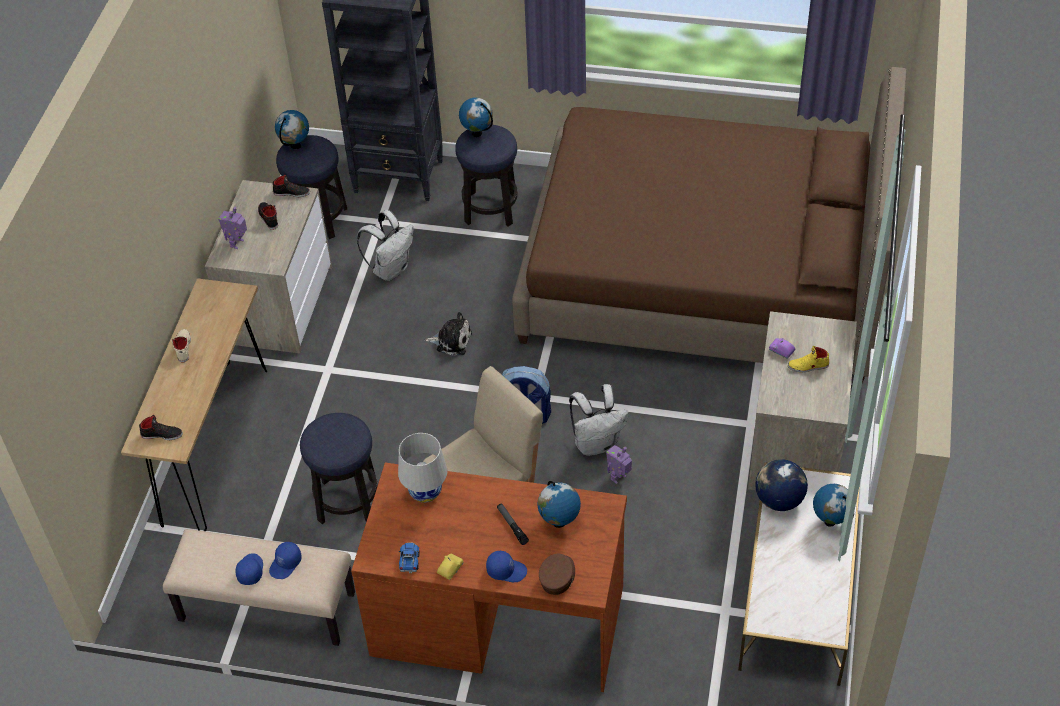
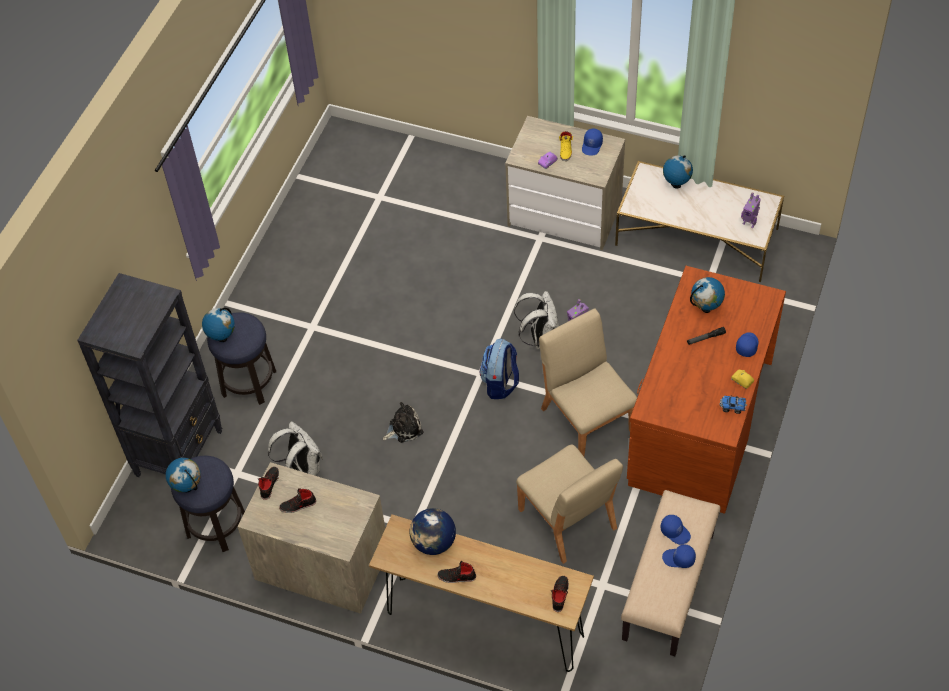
camera: 80 degrees left, 5 degrees up
(183, 347) = (456, 577): beige shoe -> black shoe
(237, 243) = (326, 532): toy robot -> toy robot (749, 223)
(347, 501) = (567, 520): stool -> beige chair
(425, 492) = (665, 391): white table lamp -> none
(451, 341) = (404, 428): plush toy -> plush toy turned 45 degrees clockwise
(557, 577) = (756, 315): brown cap -> none
(703, 275) = (376, 242): brown bed -> none
(778, 500) = (653, 210): globe -> globe (433, 543)
(824, 391) = (592, 145): none -> blue cap

